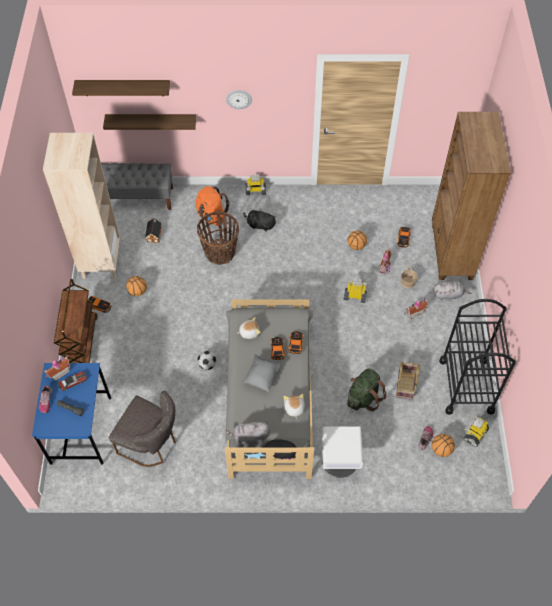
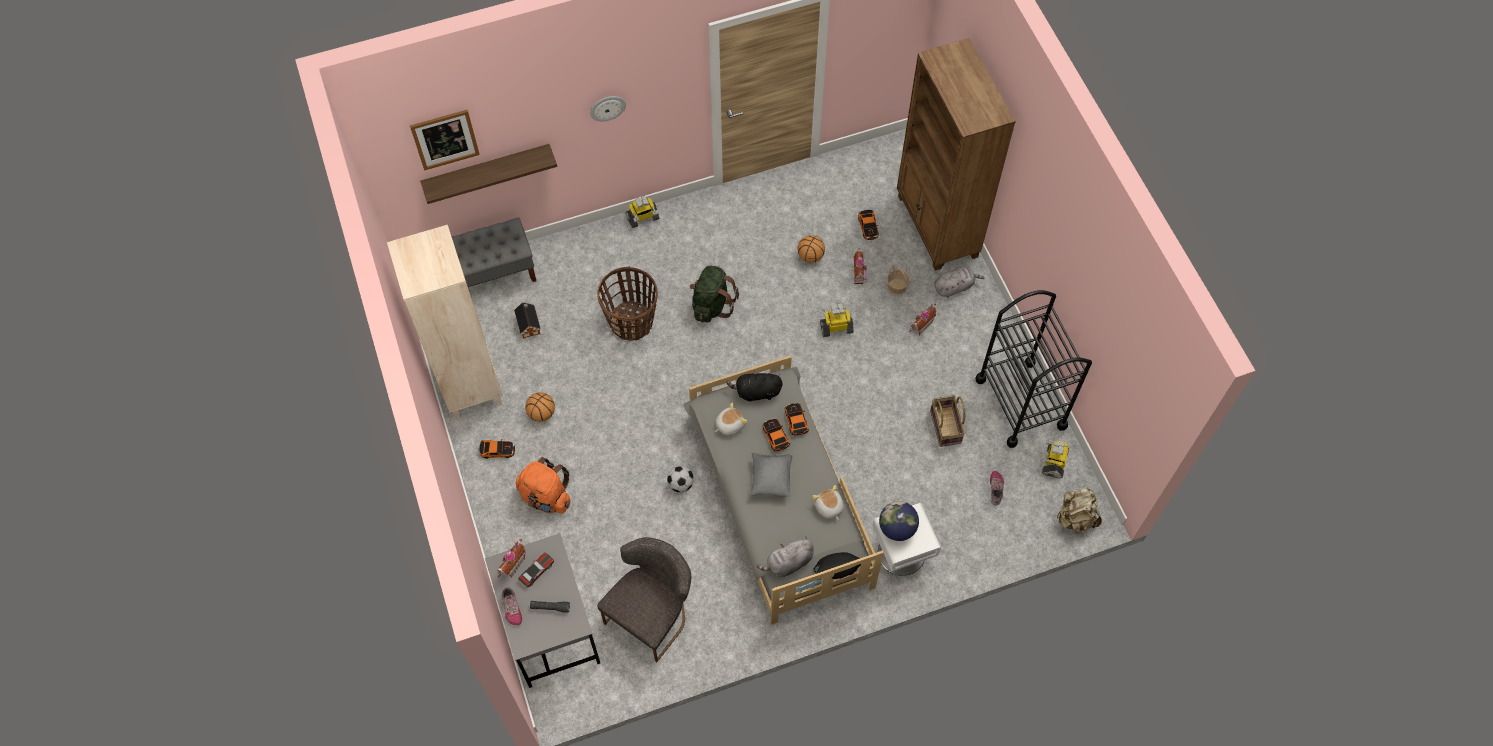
camera: 20 degrees left, 5 degrees up
(81, 342) = (494, 509): brown cart -> none
(81, 430) = (550, 628): blue desk -> grey desk
(123, 87) = (445, 139): shelf -> picture
(151, 444) = (652, 614): grey chair -> grey chair turned 60 degrees counterclockwise
(211, 216) = (597, 273): orange backpack -> orange backpack (546, 497)
(259, 225) = (669, 266): black plush toy -> black plush toy (756, 392)
(336, 438) = (897, 528): none -> globe
(363, 397) = (899, 460): green backpack -> green backpack (712, 305)
(441, 450) = (1020, 496): basketball -> none
(476, 478) = (1075, 518): none -> beige backpack

